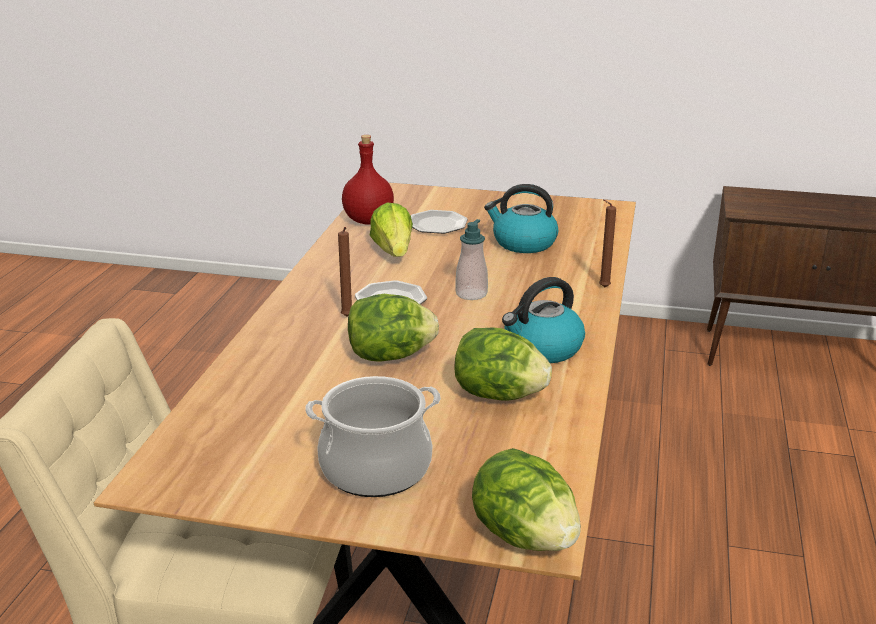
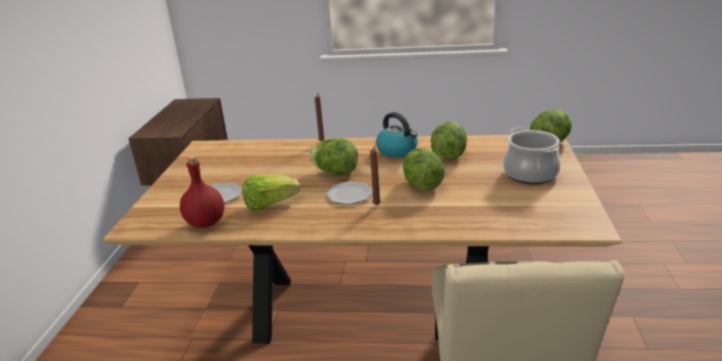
camera: 95 degrees left, 0 degrees up
(471, 294) = (336, 173): soap dispenser -> lettuce
(523, 243) = (258, 165): kettle -> none

